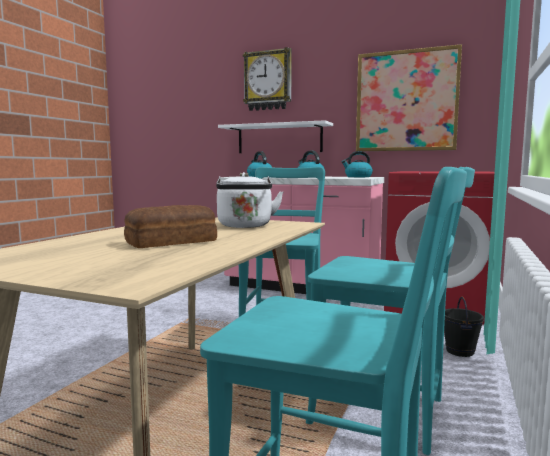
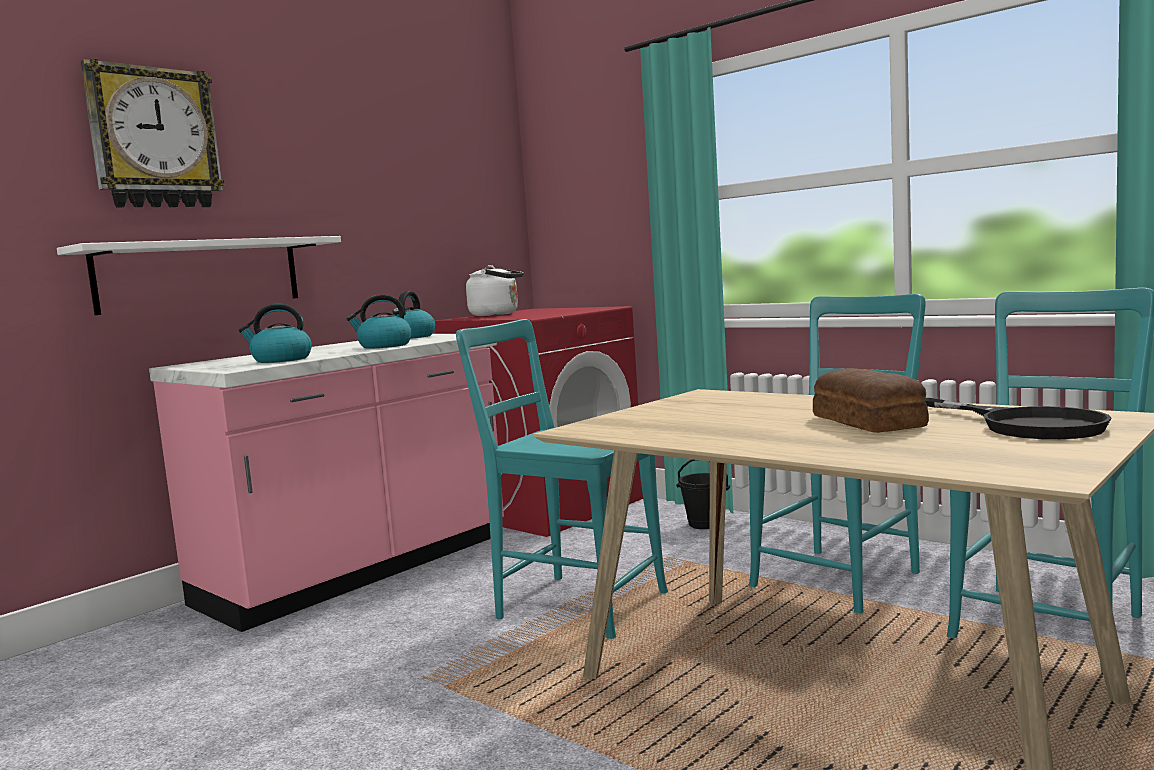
camera: 70 degrees left, 0 degrees up
(122, 264) = (1025, 425): none -> black frying pan
(245, 226) = (721, 407): white kettle -> white kettle (497, 314)
(406, 101) = (417, 205): picture -> none

